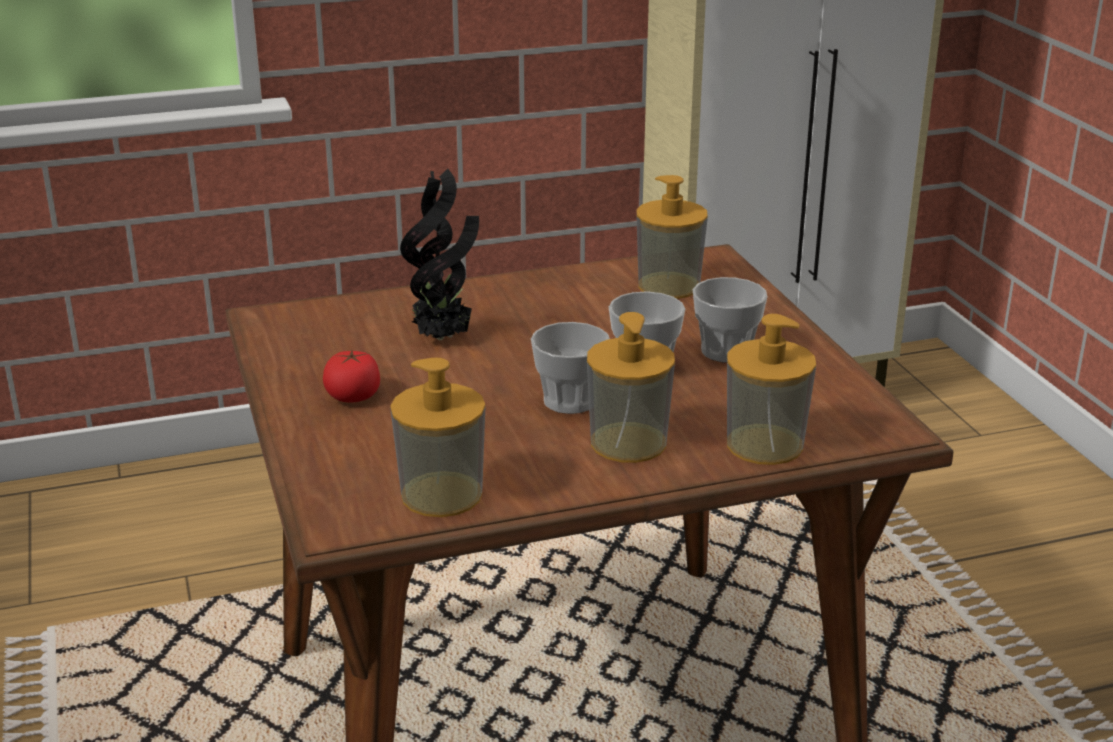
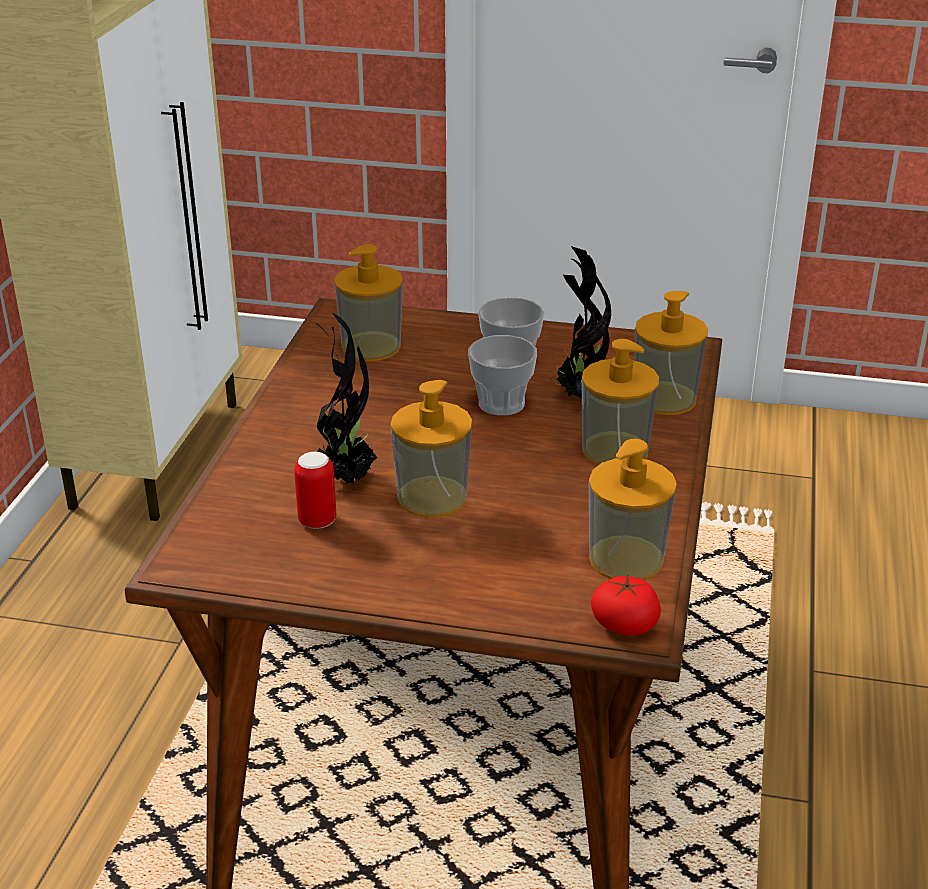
camera: 60 degrees left, 5 degrees up
(353, 395) = (410, 557): tomato -> tomato (624, 624)
(369, 345) = (317, 521): none -> can
(452, 379) = (432, 497): none -> soap dispenser
(570, 401) = (525, 453): cup -> none
(708, 400) = (579, 396): none -> potted plant

